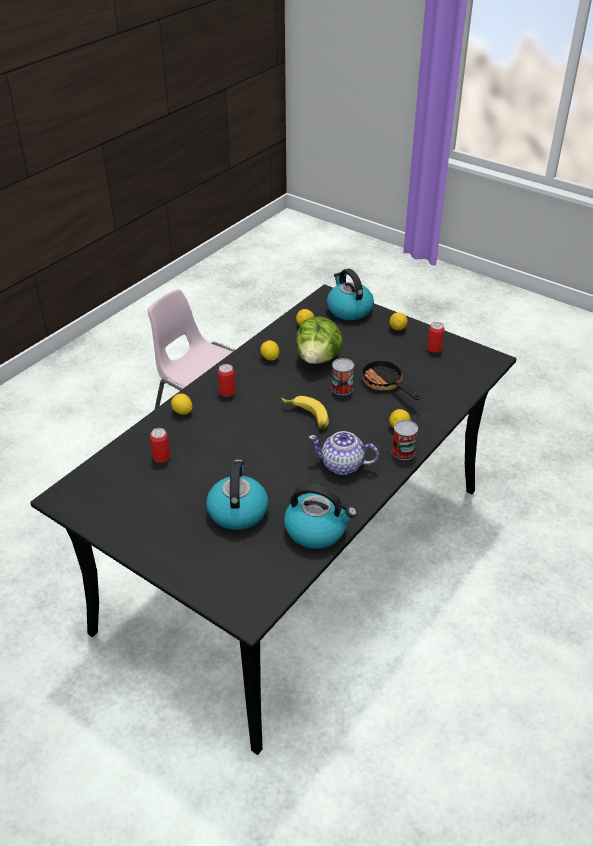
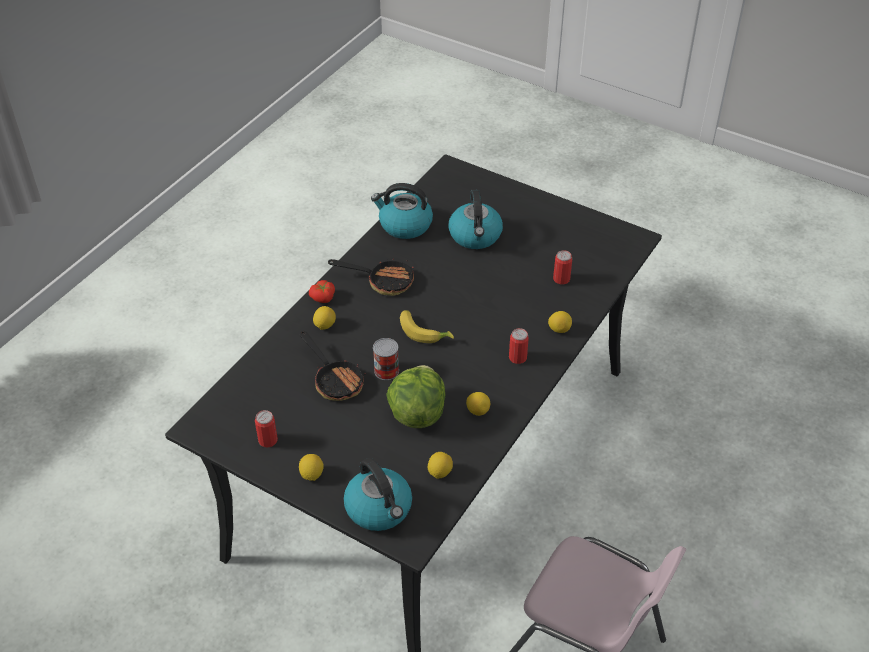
camera: 175 degrees right, 5 degrees up
(343, 465) = (383, 281): teapot -> frying pan
(403, 452) = (323, 298): can -> tomato

